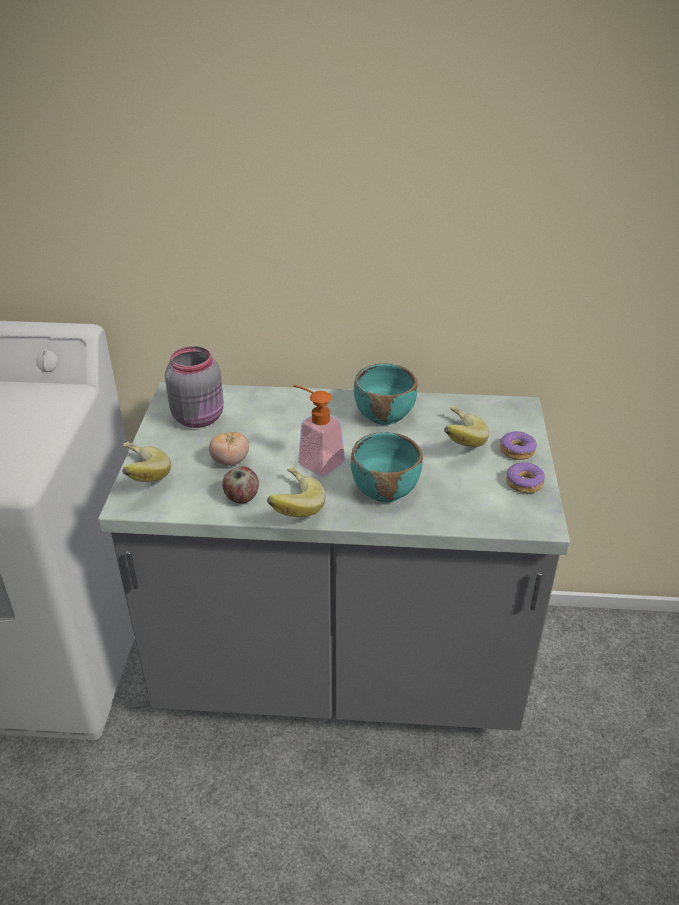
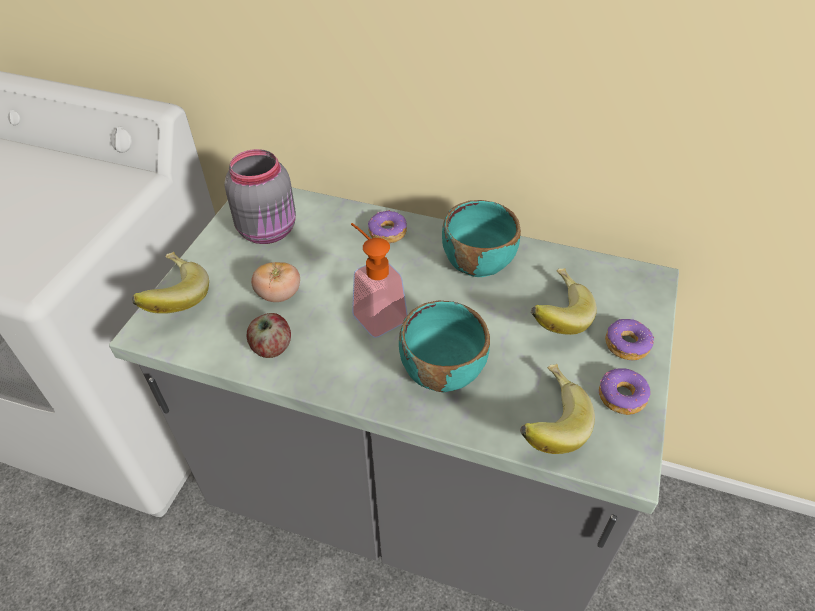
camera: 15 degrees right, 10 degrees up
(291, 508) = (322, 374): banana -> banana (546, 423)
(301, 405) = (387, 233): none -> donut

